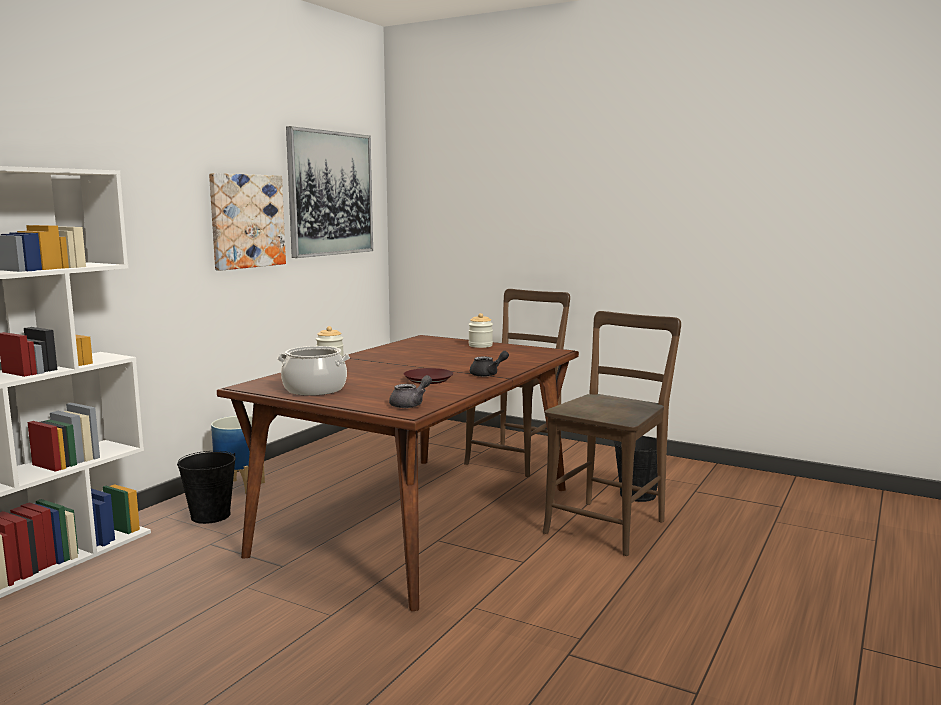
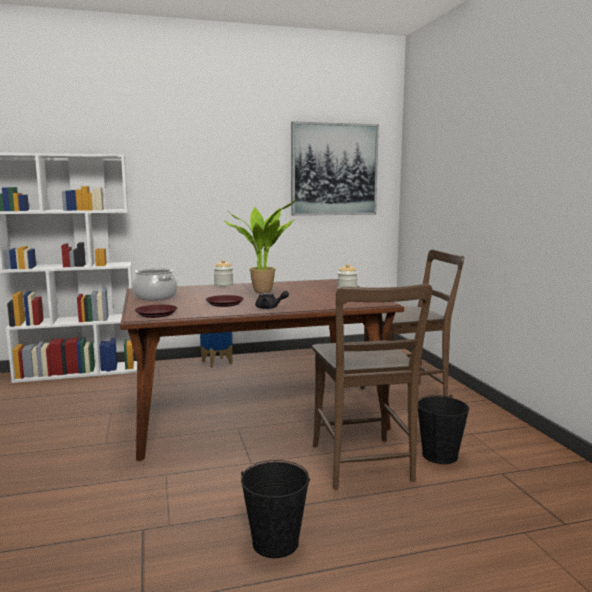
camera: 45 degrees right, 0 degrees up
(211, 516) = (173, 373): black bucket -> black bucket (275, 543)
(247, 221) = (250, 188): picture -> none
(407, 360) = (264, 291): none -> potted plant
(411, 404) = (156, 314): grey teapot -> brown plate
(608, 524) = (363, 466): brown chair -> brown chair turned 90 degrees clockwise

